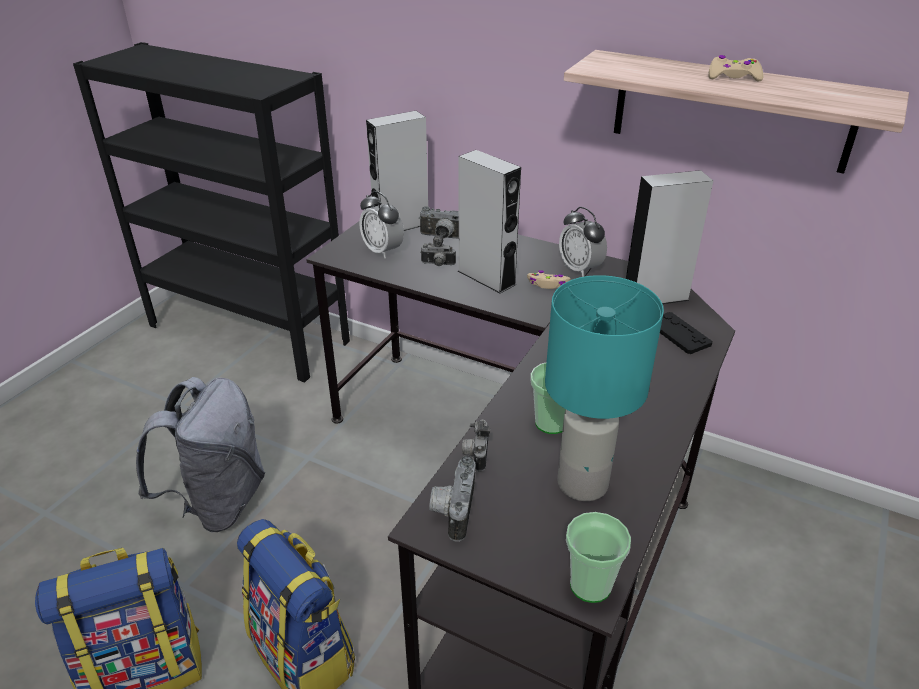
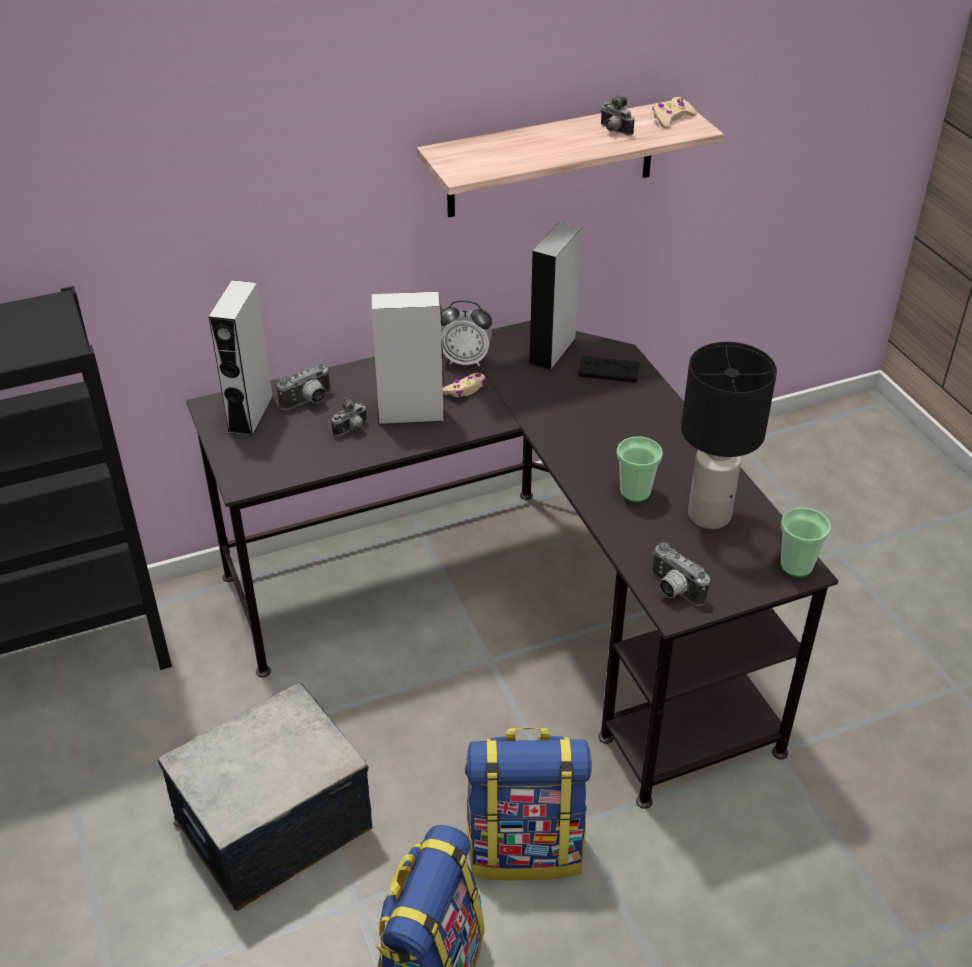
camera: 50 degrees left, 5 degrees up
(219, 502) = (273, 825): grey backpack -> storage box
(383, 251) = (281, 449): alarm clock -> none
(475, 454) = (628, 548): camera -> camera (614, 131)
(582, 482) = (708, 514): turquoise table lamp -> black table lamp
(733, 77) = (566, 134): beige game controller -> beige game controller (672, 118)

